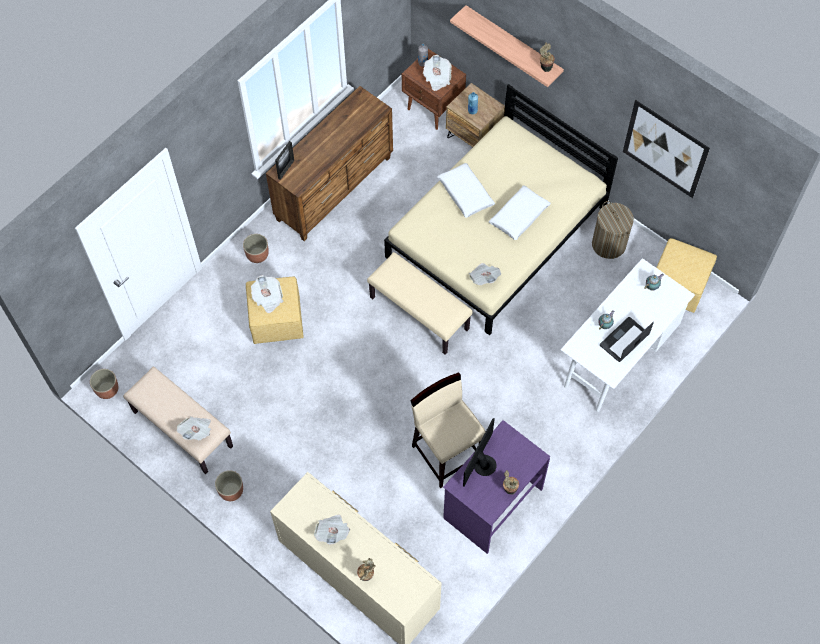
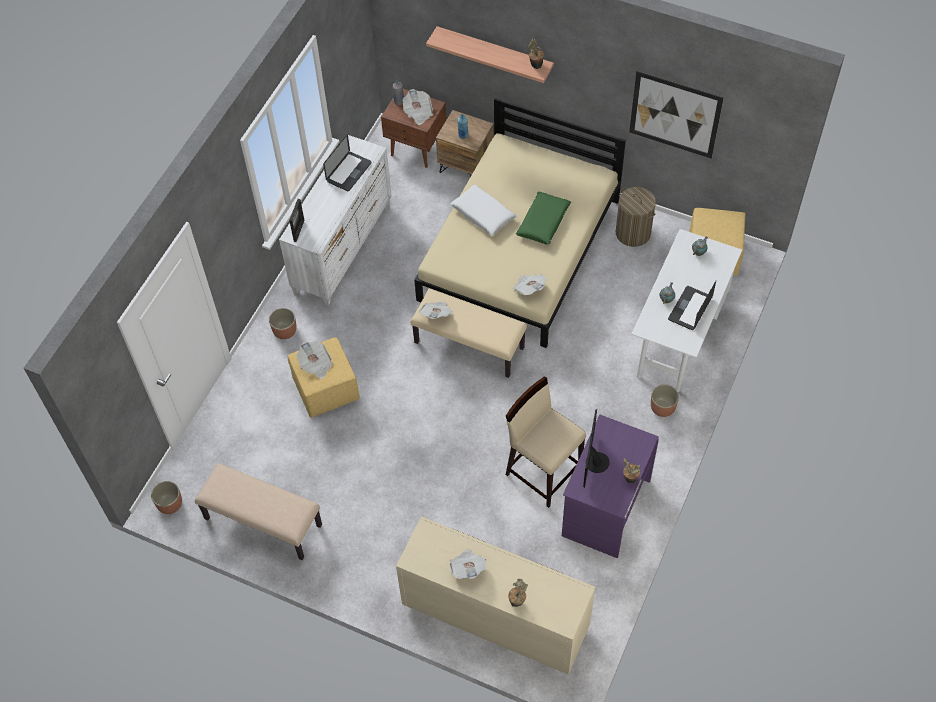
camera: 15 degrees left, 5 degrees down
(197, 431) = (285, 514): newspaper -> newspaper (436, 314)
(231, 491) = (334, 569): planter -> planter (662, 408)
(335, 189) = (343, 248): brown dresser -> white dresser
(349, 123) = (349, 172): none -> laptop
(519, 216) = (543, 222): white pillow -> green pillow

